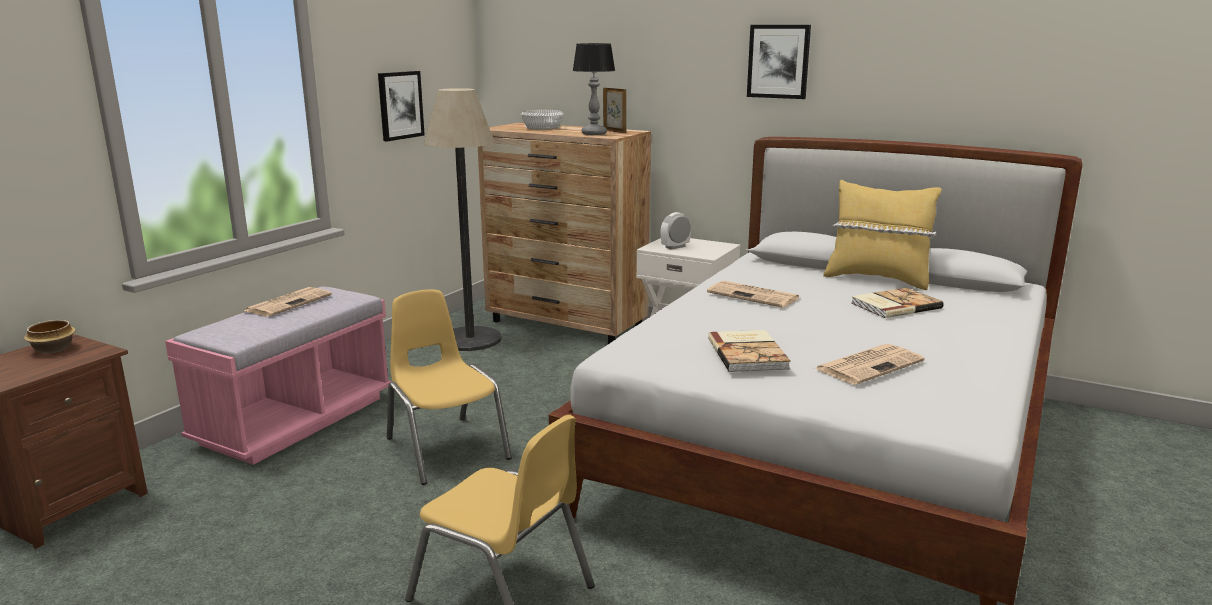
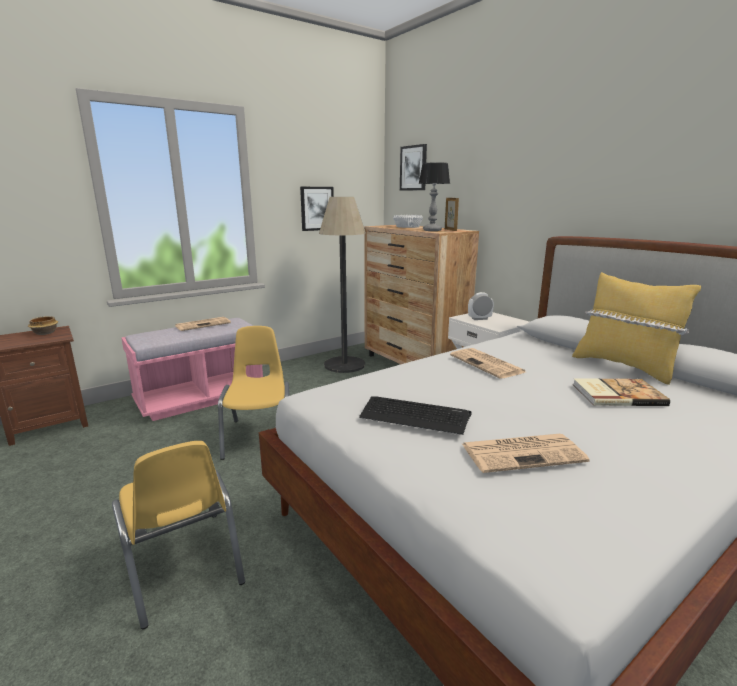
camera: 25 degrees right, 0 degrees up
(749, 353) = (414, 416): book -> keyboard
(778, 61) = (577, 172): picture -> picture (413, 168)

